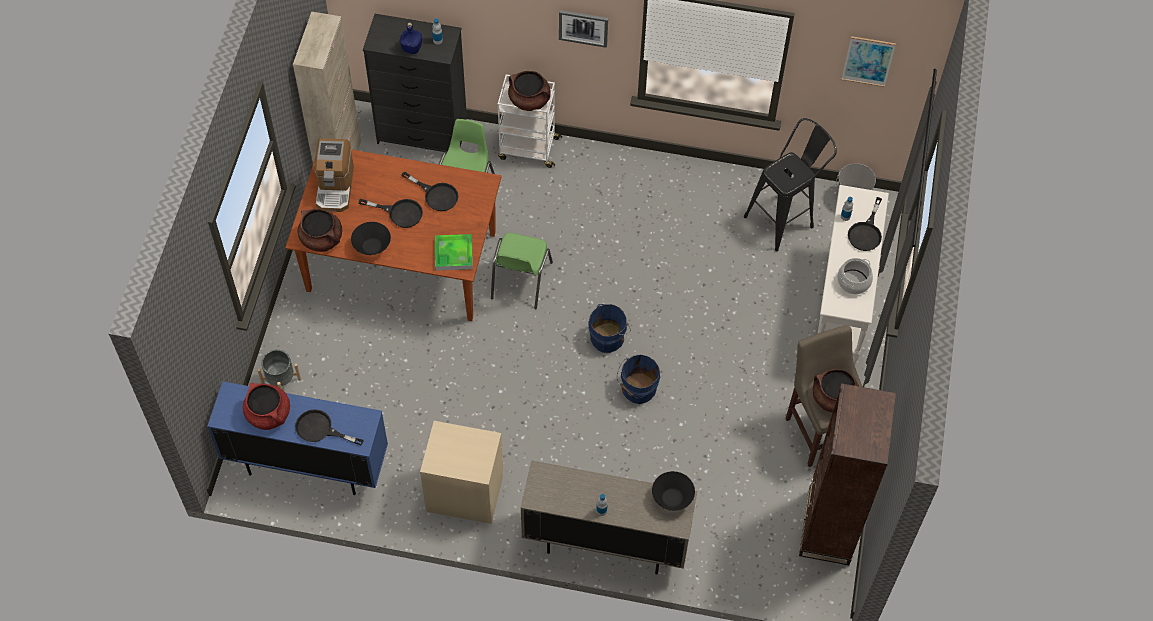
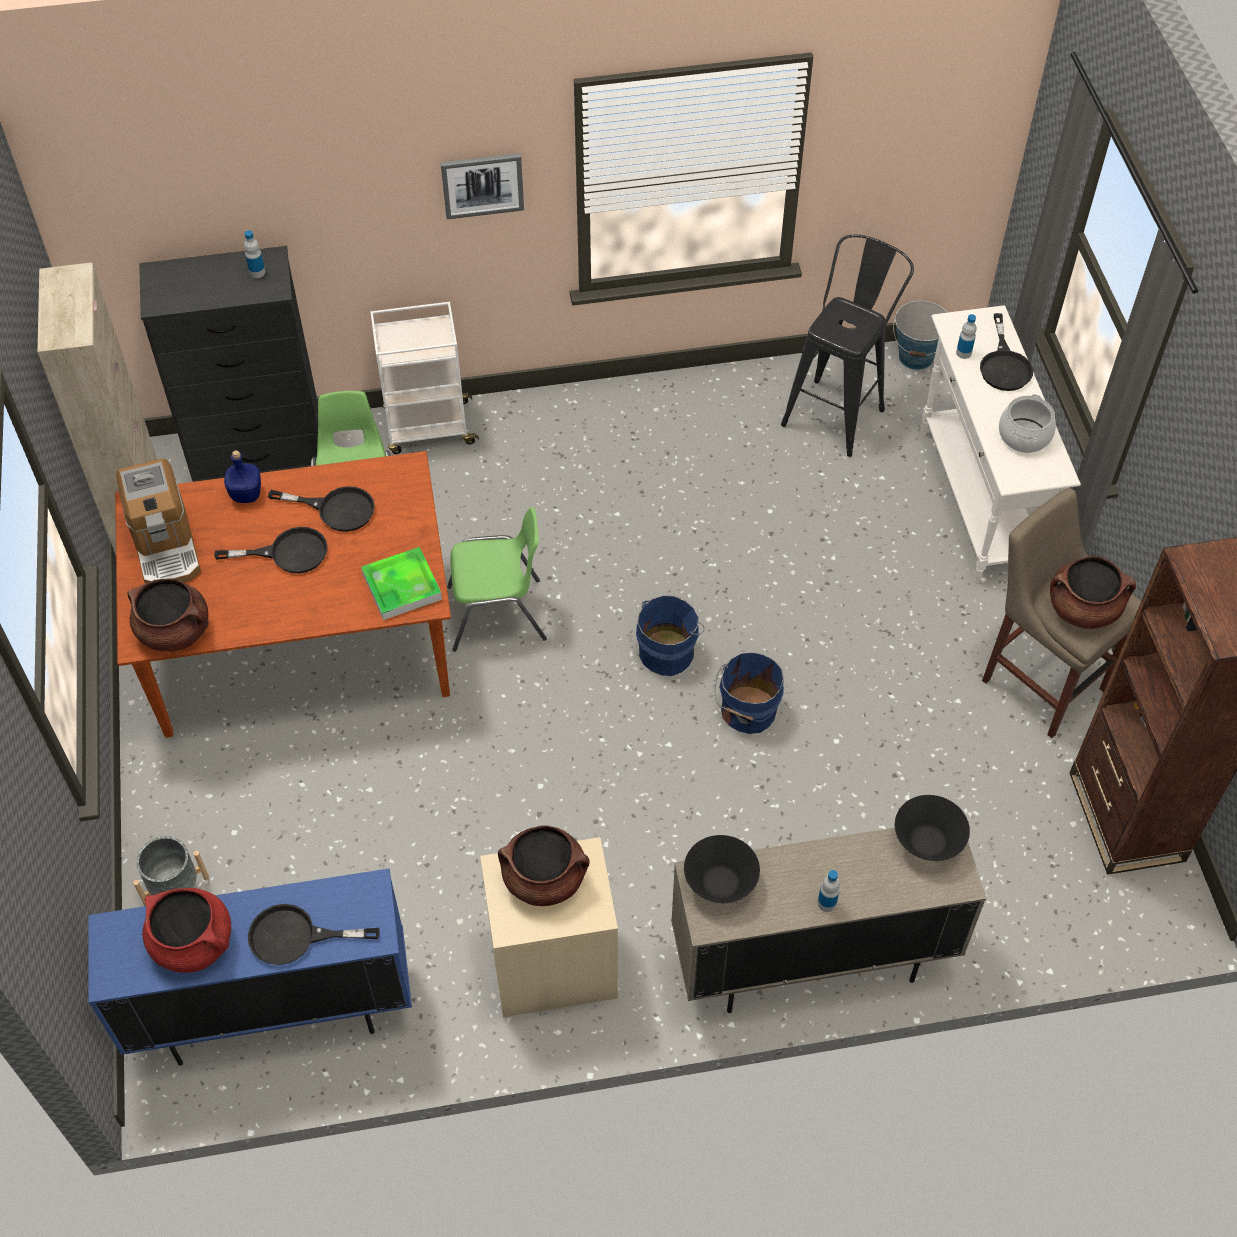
camera: 20 degrees left, 5 degrees down
(372, 247) = (264, 617): black bowl -> black bowl (720, 883)
(411, 48) = (220, 295): blue bottle -> blue bottle (246, 495)
(520, 281) = (498, 614): green chair -> green chair turned 90 degrees counterclockwise
(529, 100) = (420, 339): brown cooking pot -> brown cooking pot (544, 878)
(868, 61) = (928, 108): picture -> none

